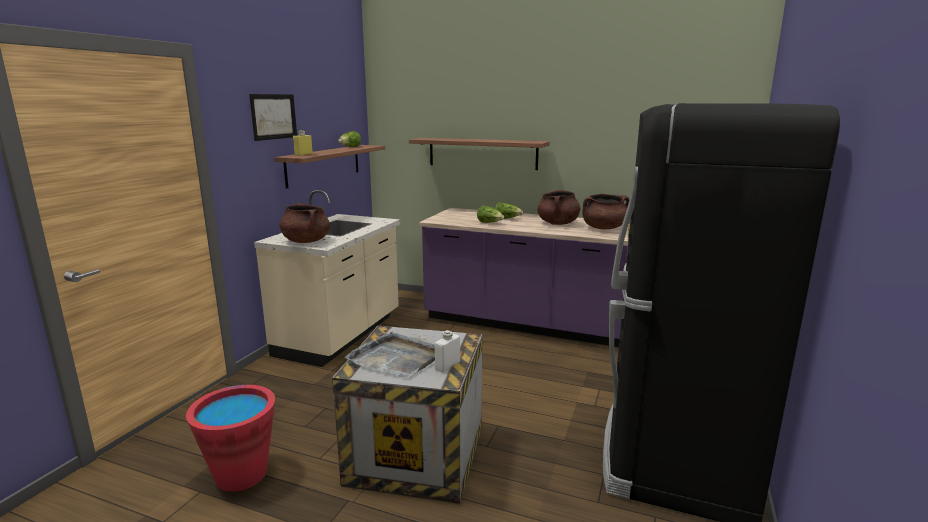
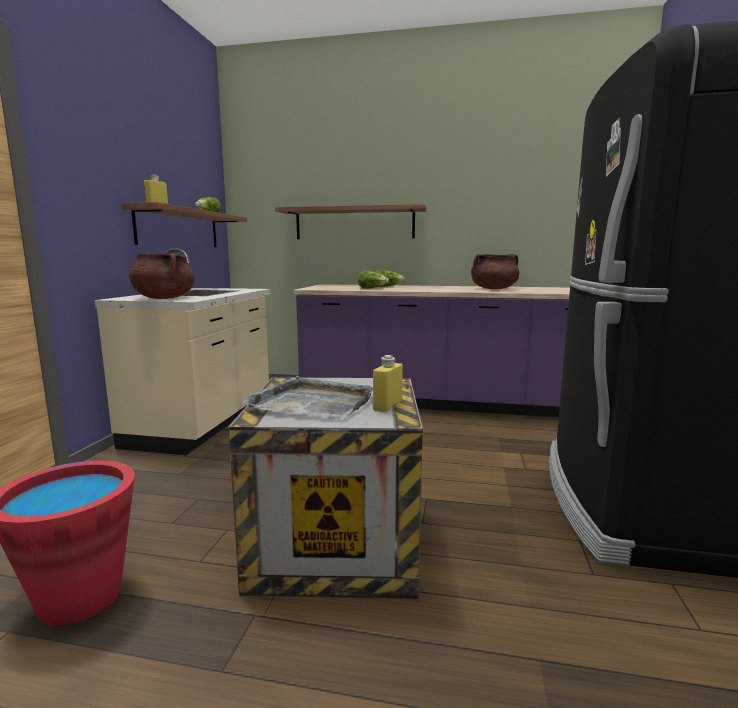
camera: 10 degrees left, 5 degrees down
(273, 116) = (119, 154): picture -> none
(447, 366) = (387, 406): white bottle -> yellow bottle
(558, 223) = (444, 288): brown cooking pot -> none

